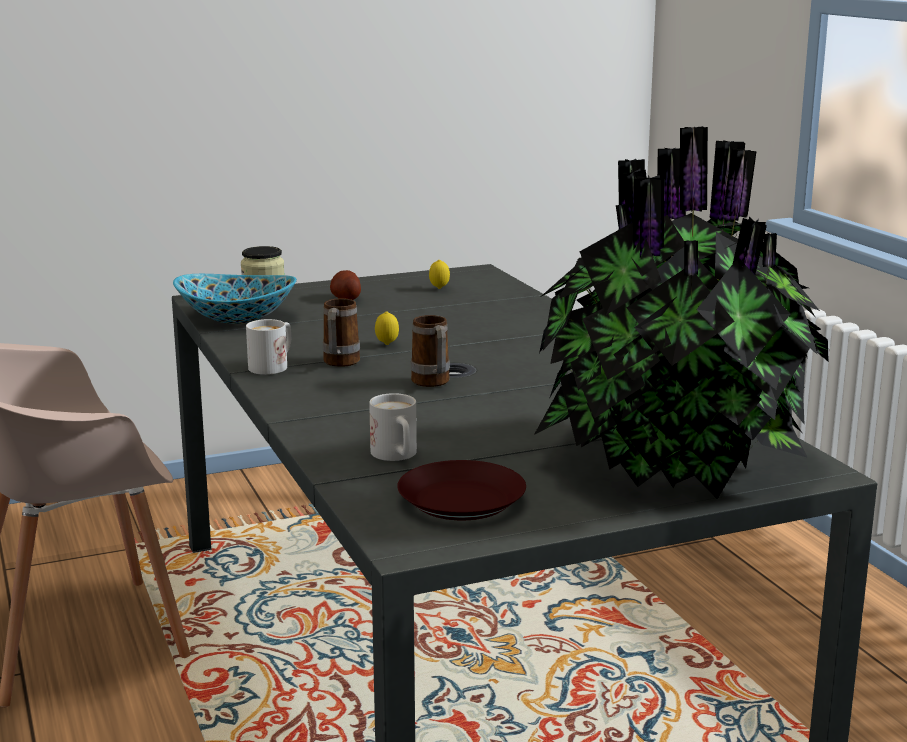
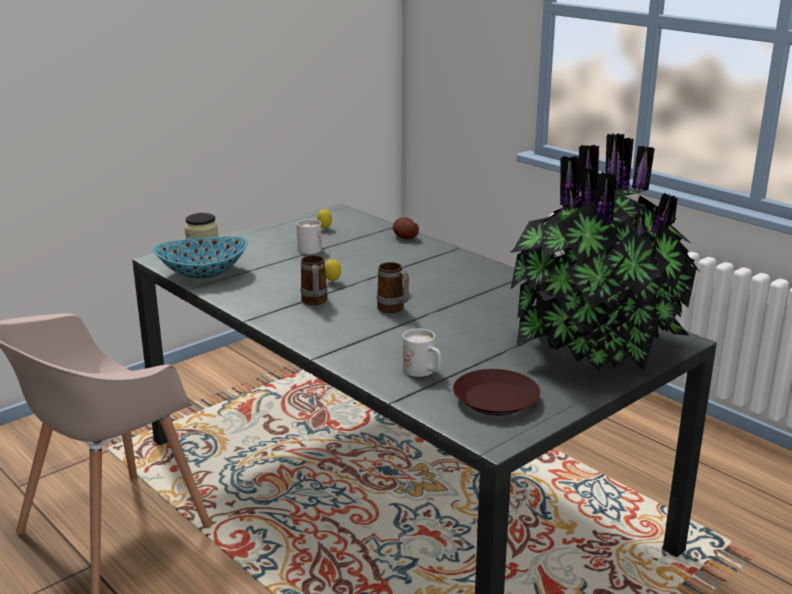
camera: 20 degrees left, 5 degrees up
(273, 366) = (269, 311): white mug -> white mug (311, 248)
(346, 298) = (266, 245): potato -> potato (405, 237)

